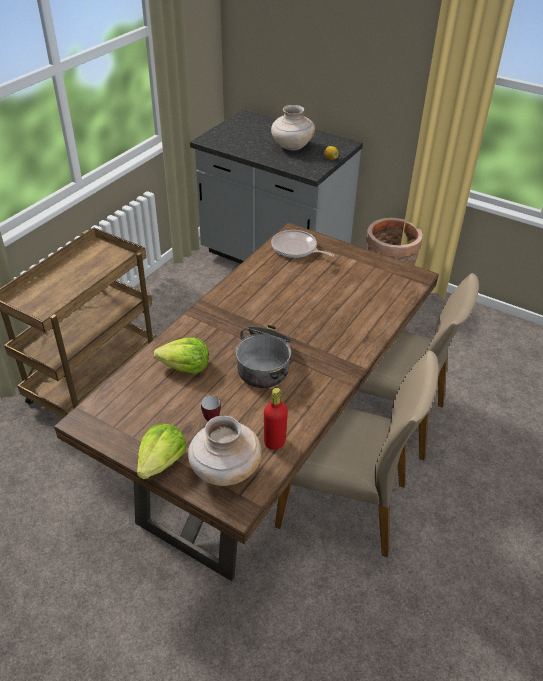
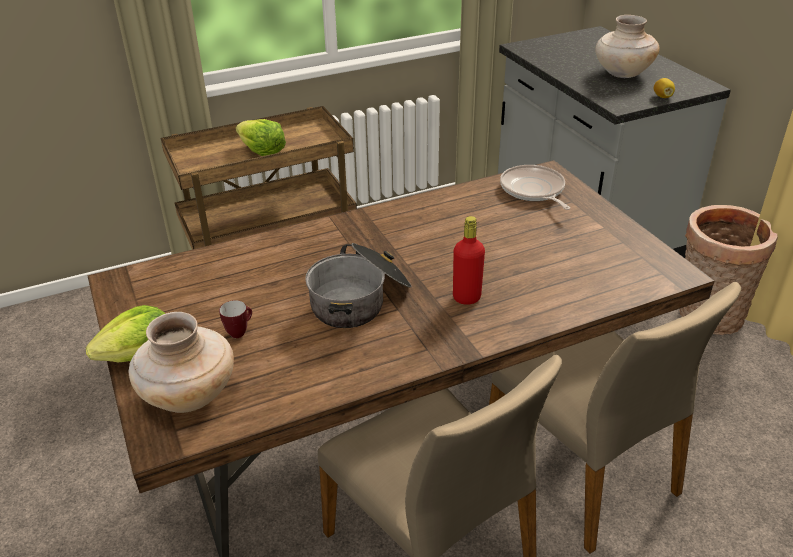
camera: 35 degrees right, 5 degrees down
(185, 367) = (269, 270): lettuce -> lettuce (262, 151)
(274, 442) = (276, 391): red bottle -> red bottle (466, 297)

